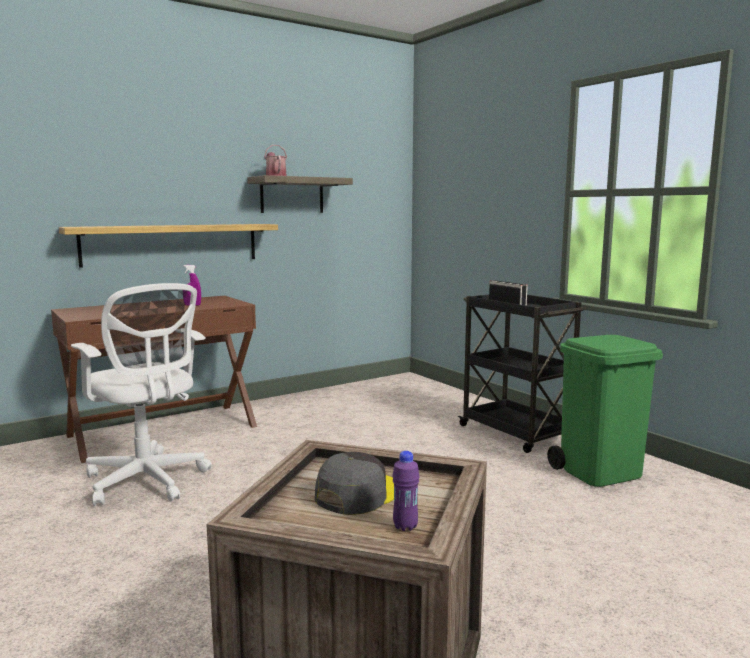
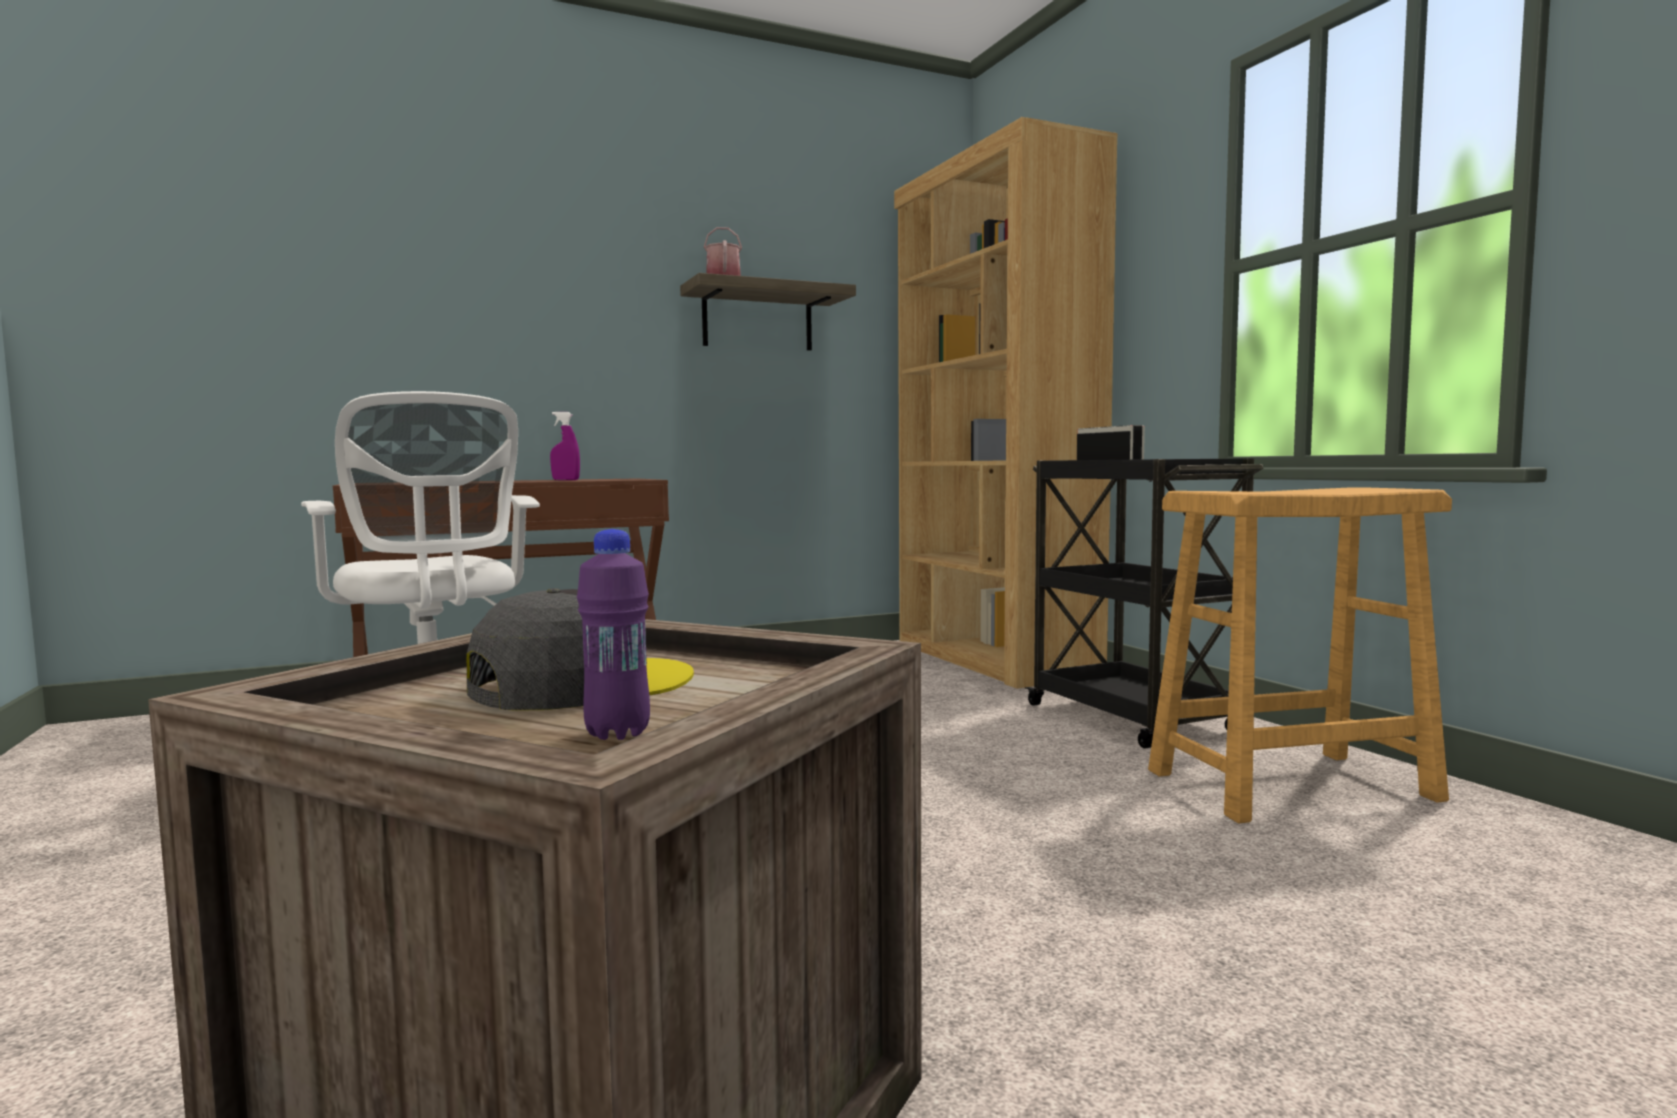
camera: 10 degrees right, 5 degrees down
(172, 244) = (550, 389): shelf -> none
(429, 392) = (992, 659): none -> brown bookcase
(600, 472) = (1292, 785): green trash can -> beige stool

